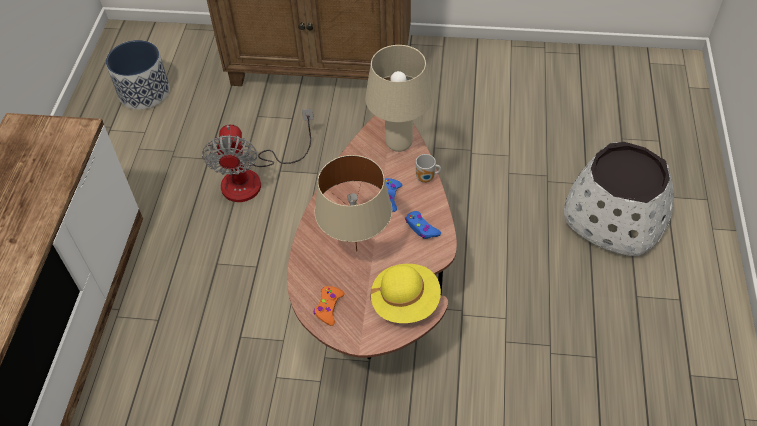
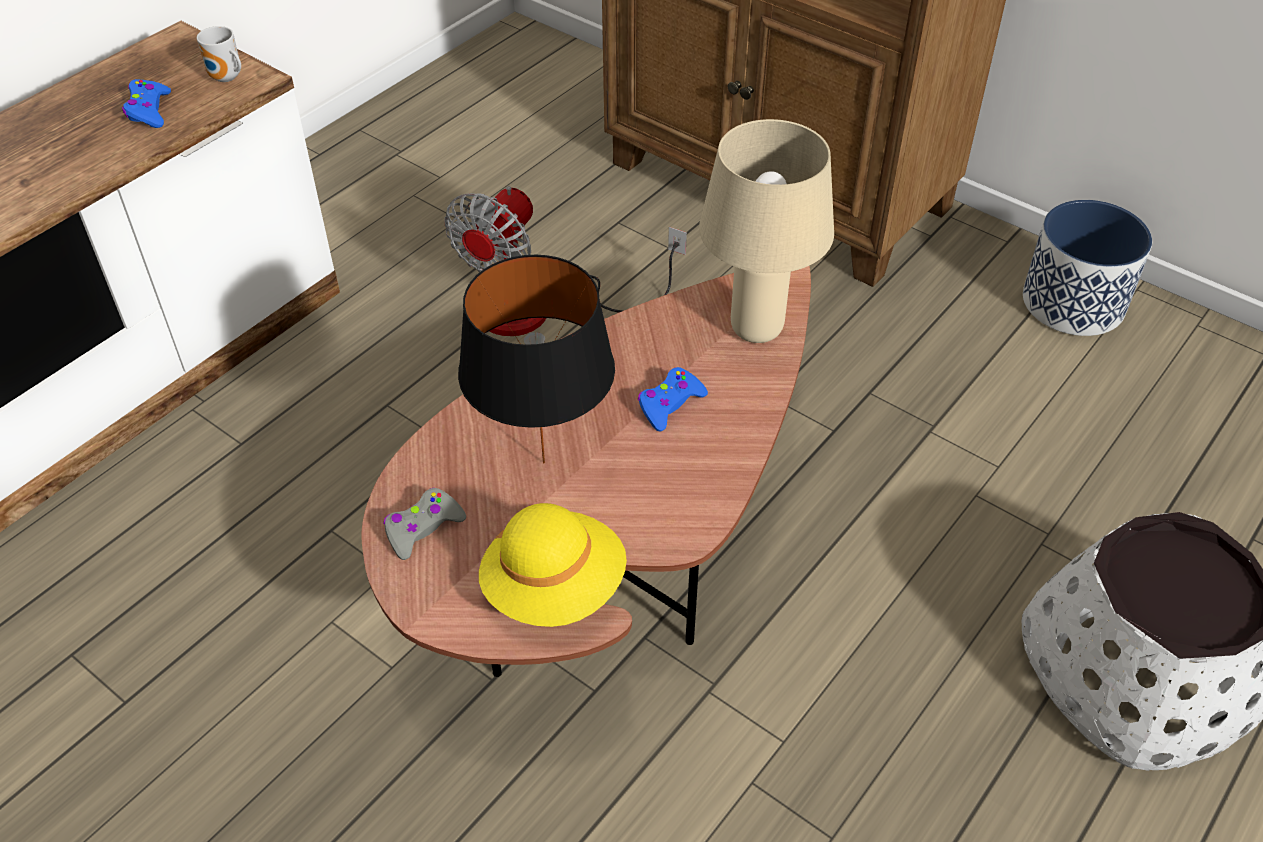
camera: 30 degrees right, 5 degrees down
(144, 92) = (484, 124): planter -> planter (1072, 303)
(328, 307) = (423, 528): orange game controller -> grey game controller
(356, 251) = (542, 463): beige table lamp -> black table lamp
(421, 228) = (683, 481): blue game controller -> blue game controller (149, 111)
(426, 179) = (758, 405): mug -> mug (226, 79)

